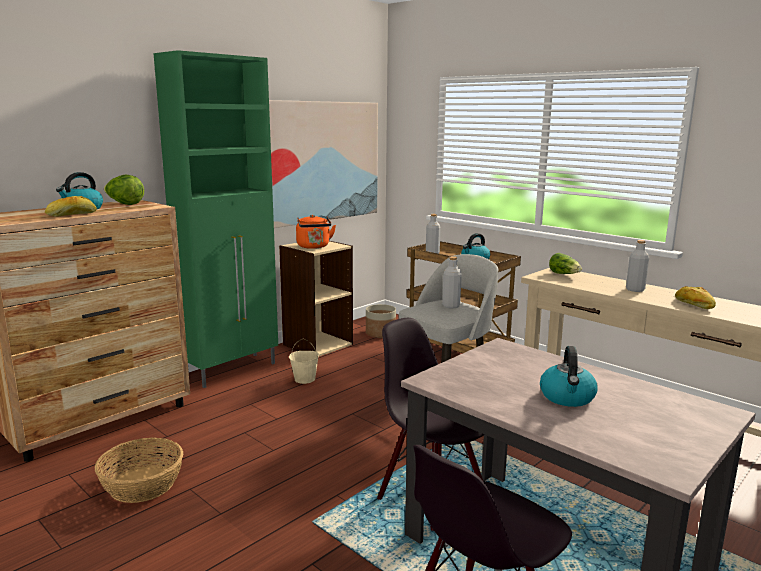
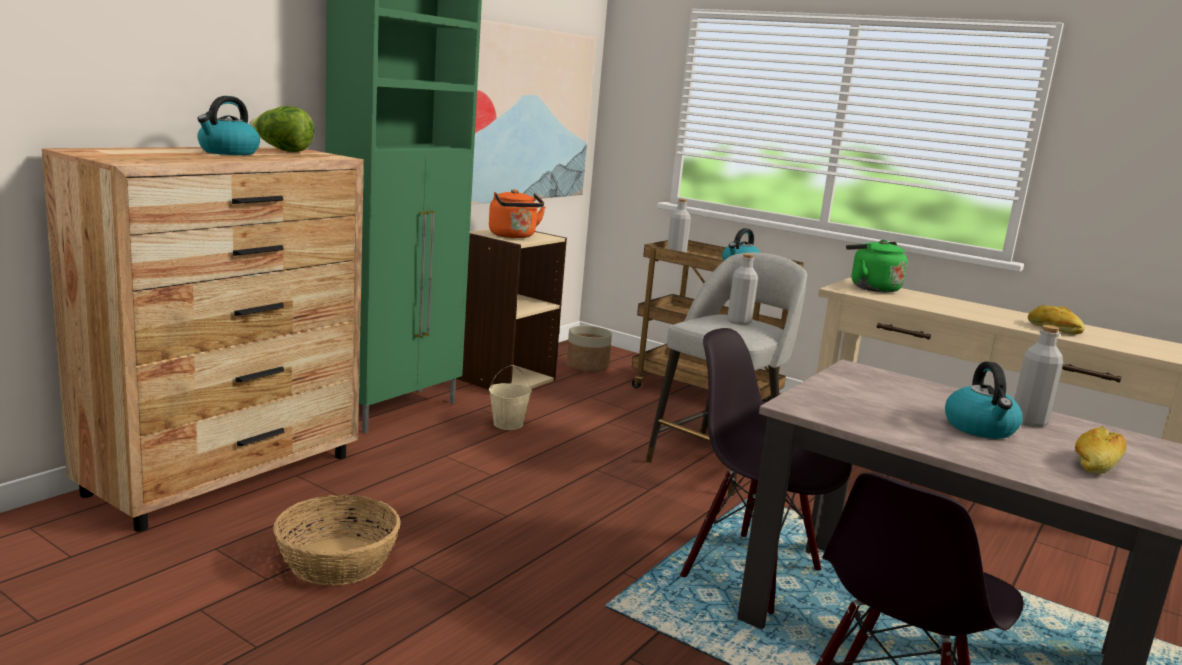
camera: 10 degrees left, 0 degrees up
(72, 215) = (226, 158): bread -> bread (1095, 464)
(564, 274) = (871, 288): lettuce -> green kettle
(635, 289) = (971, 309): grey bottle -> grey bottle (1028, 421)

